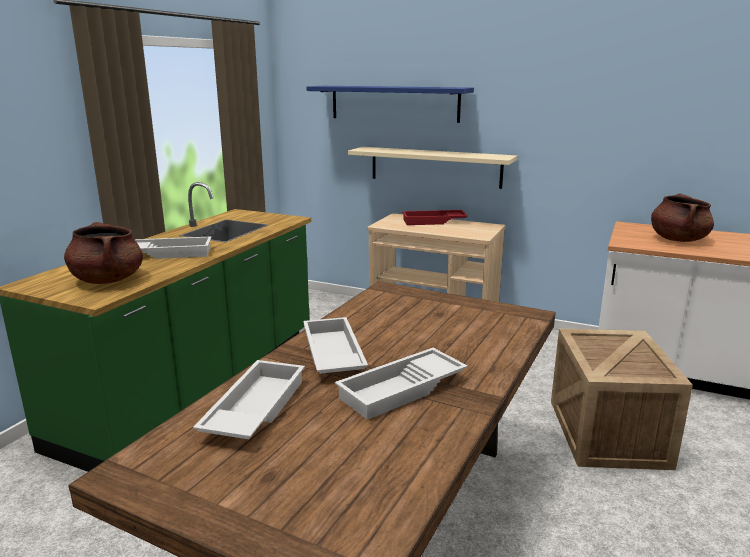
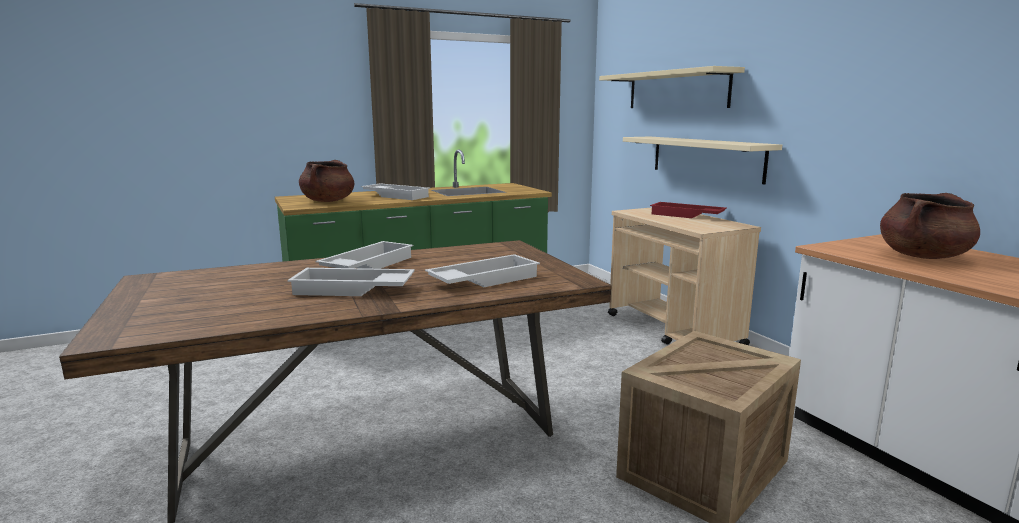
camera: 40 degrees right, 5 degrees down
(254, 409) = (259, 274): white tray -> white tray (484, 279)
(394, 103) = (676, 90): blue shelf -> beige shelf

